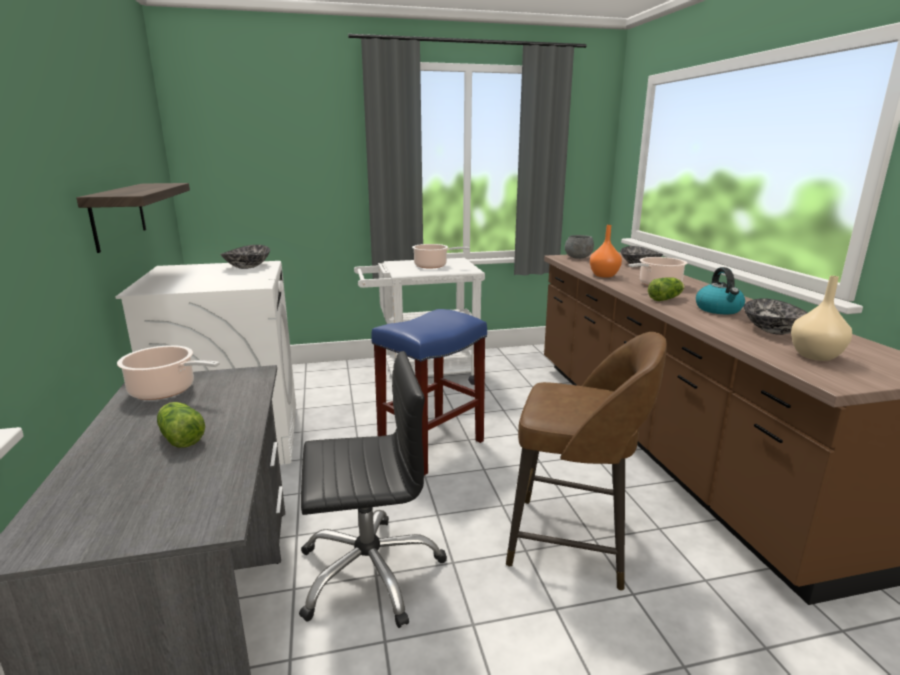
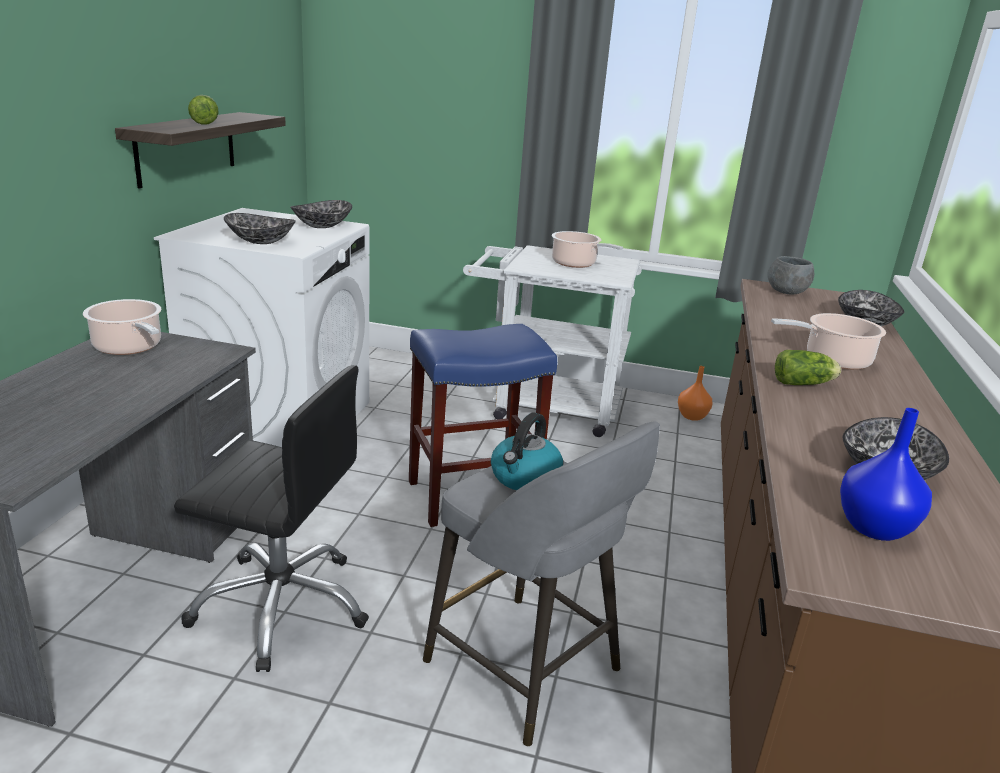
camera: 25 degrees right, 5 degrees up
(181, 437) = (84, 397): lettuce -> lettuce (205, 122)
(217, 283) = (260, 241): none -> bowl
(573, 542) = (526, 668): brown stool -> grey stool
(604, 275) = (774, 328): orange vase -> orange vase (691, 416)
(719, 309) = (857, 420): kettle -> kettle (525, 478)
(816, 356) = (875, 529): beige vase -> blue vase

